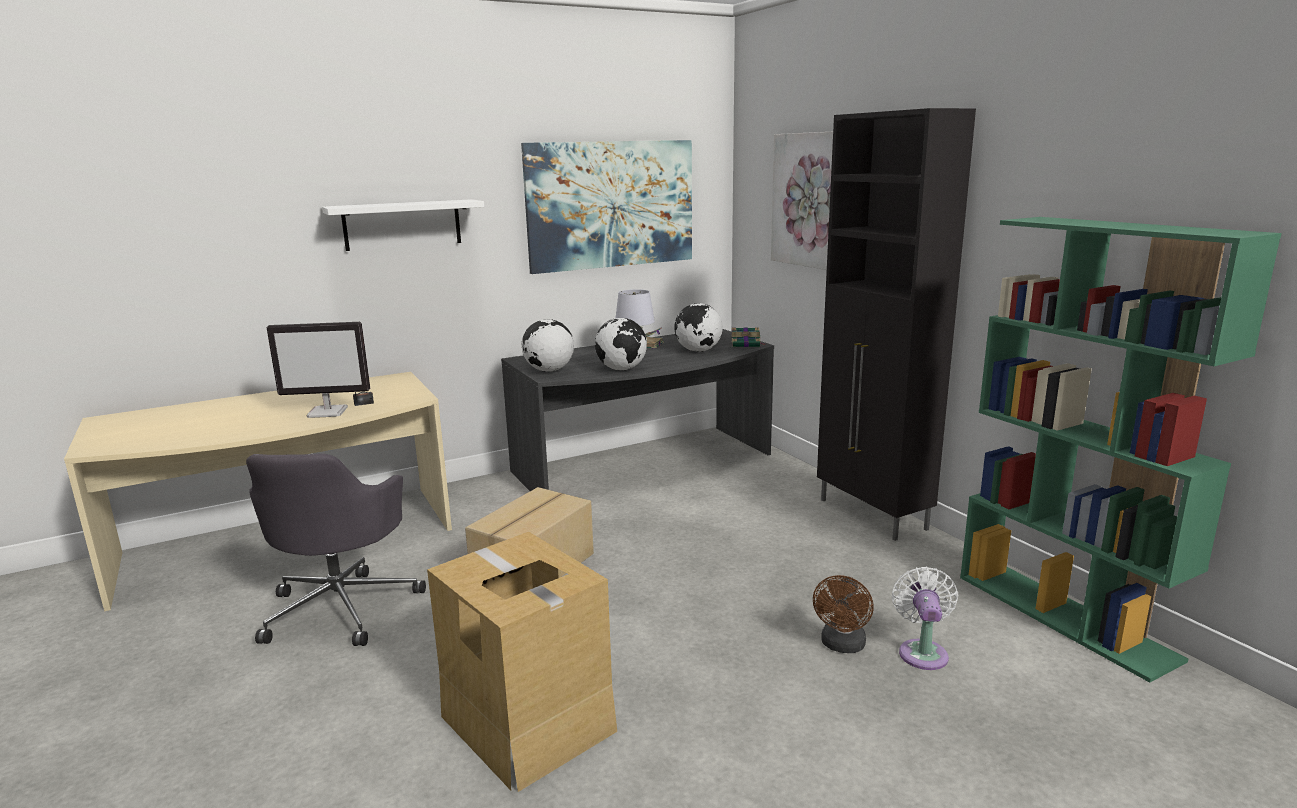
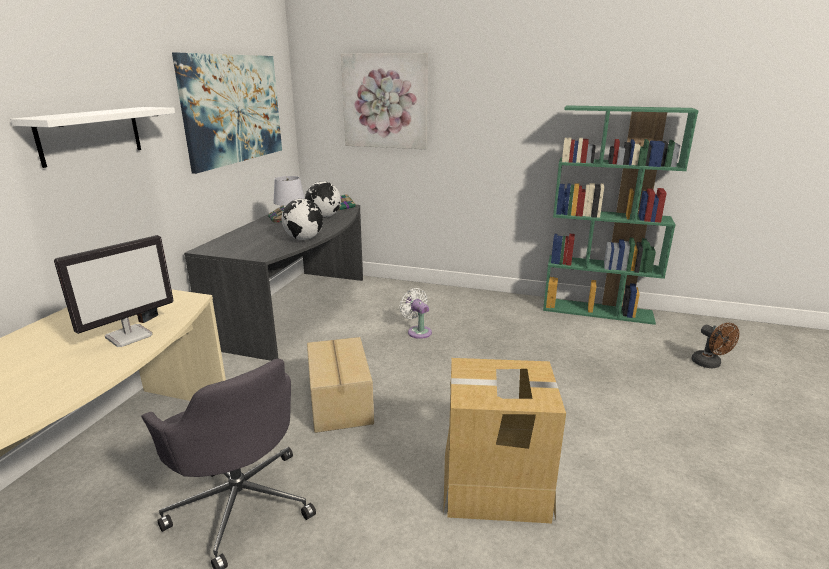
camera: 45 degrees left, 5 degrees up
(549, 370) = (251, 252): globe -> none
(842, 646) = (553, 362): brown fan -> brown fan (709, 364)
(873, 515) = (464, 295): black cabinet -> none
(922, 651) = (582, 349): white fan -> white fan (418, 331)

